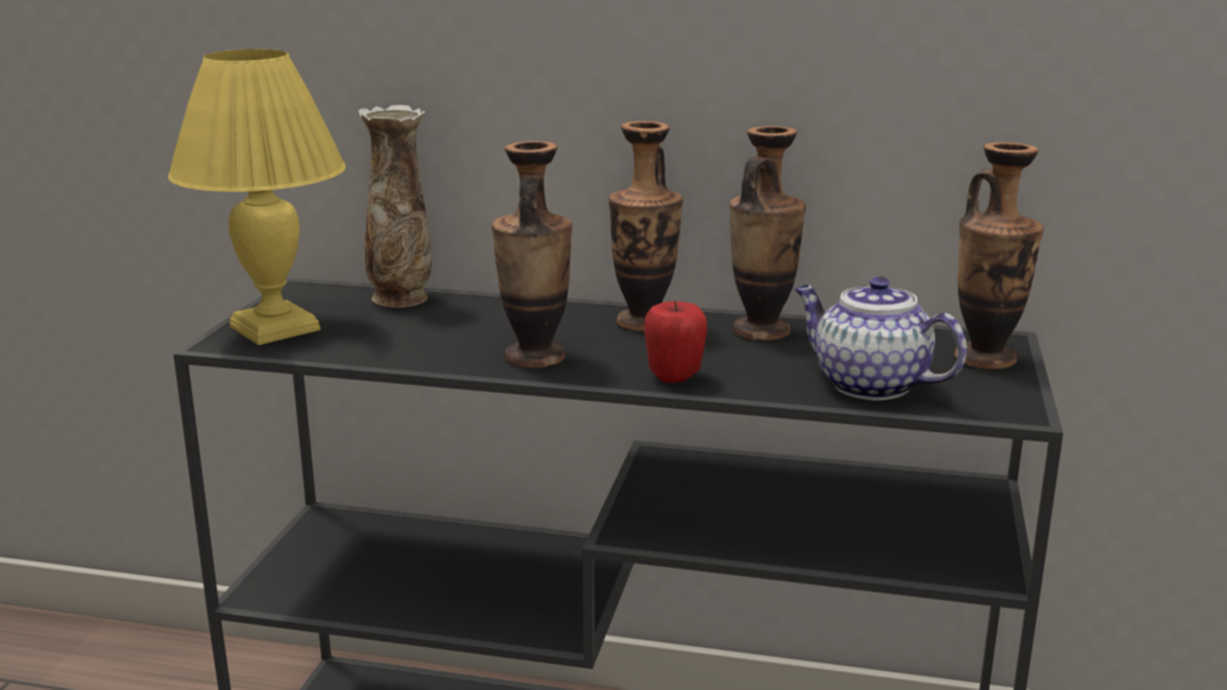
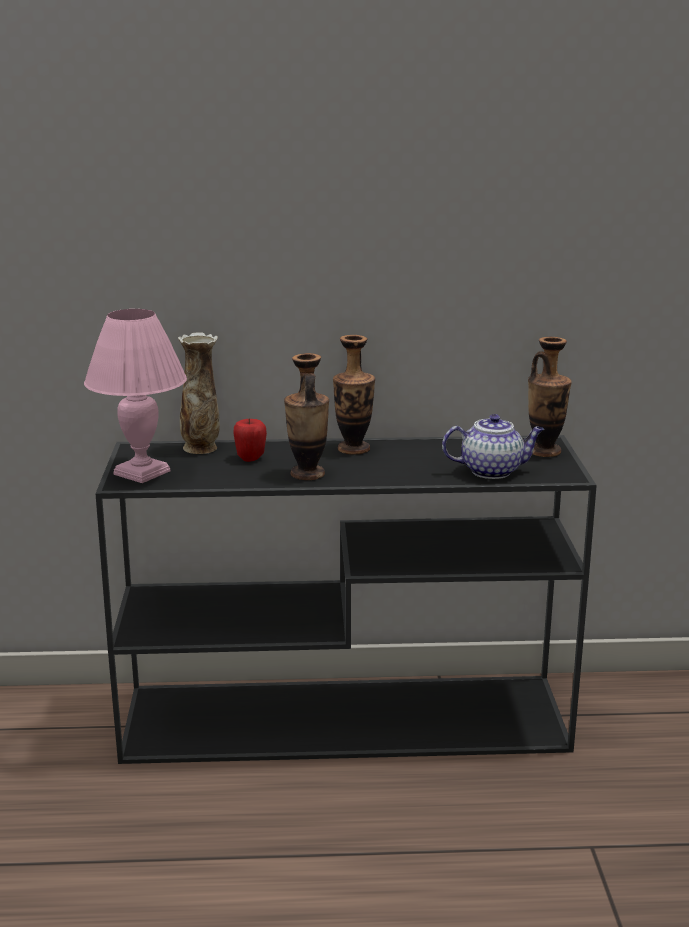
camera: 15 degrees left, 0 degrees up
(277, 328) = (143, 473): yellow table lamp -> pink table lamp
(675, 377) = (391, 477): apple -> apple (250, 458)
(761, 331) = (421, 448): vase -> none
(868, 385) = (492, 471): teapot -> teapot turned 150 degrees clockwise

